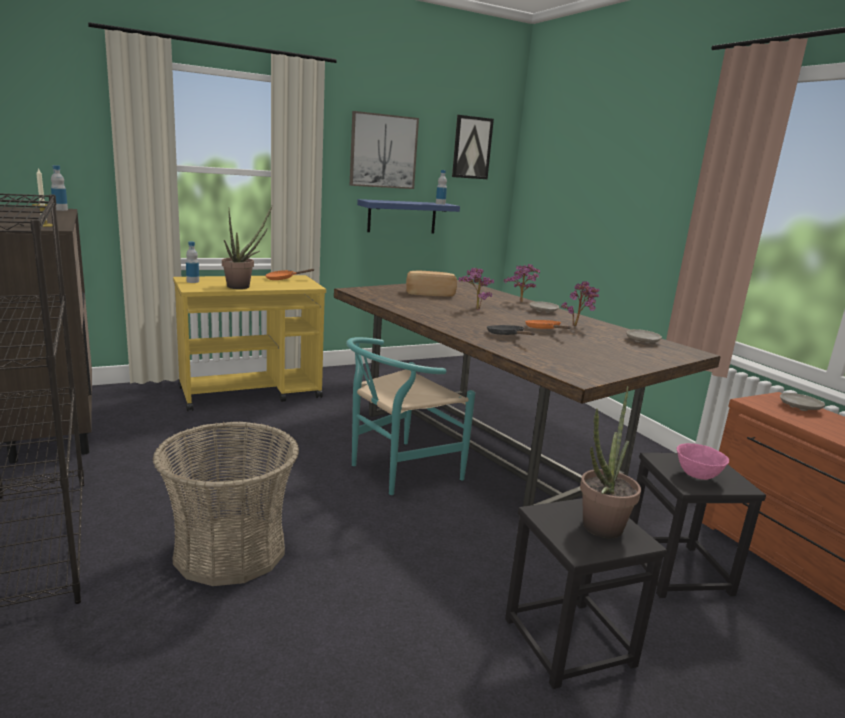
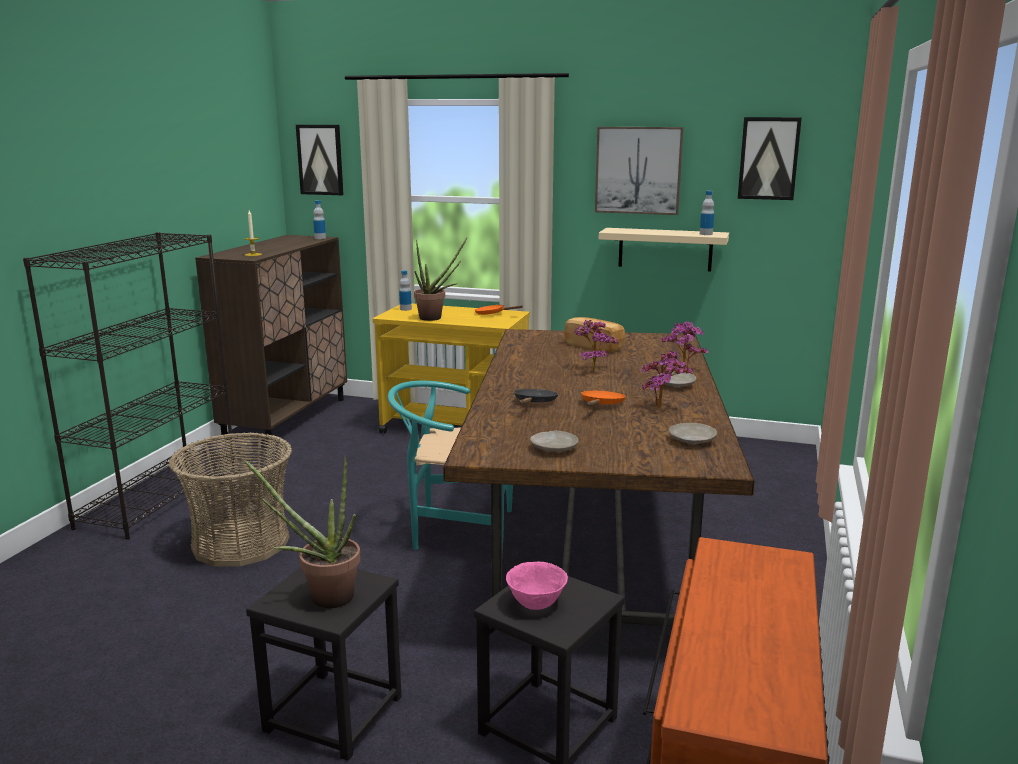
camera: 45 degrees right, 0 degrees up
(42, 118) = (320, 159): none -> picture
(402, 217) = (665, 249): blue shelf -> beige shelf
(799, 407) = (773, 575): beige plate -> beige plate (554, 448)

